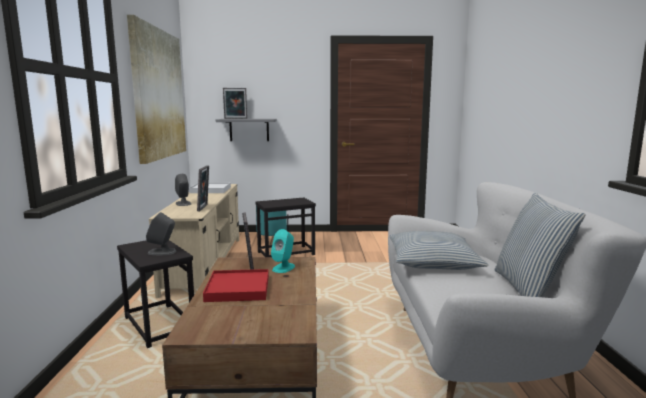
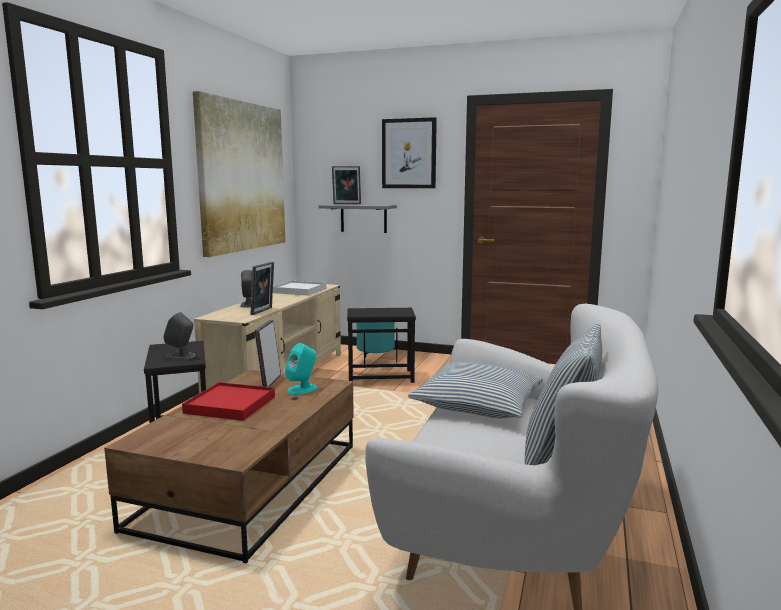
camera: 20 degrees right, 0 degrees up
(286, 78) = (409, 153): none -> picture

